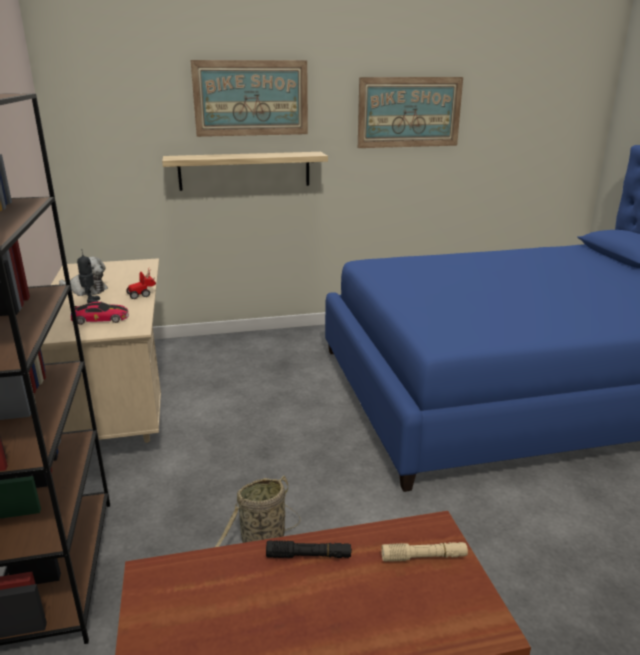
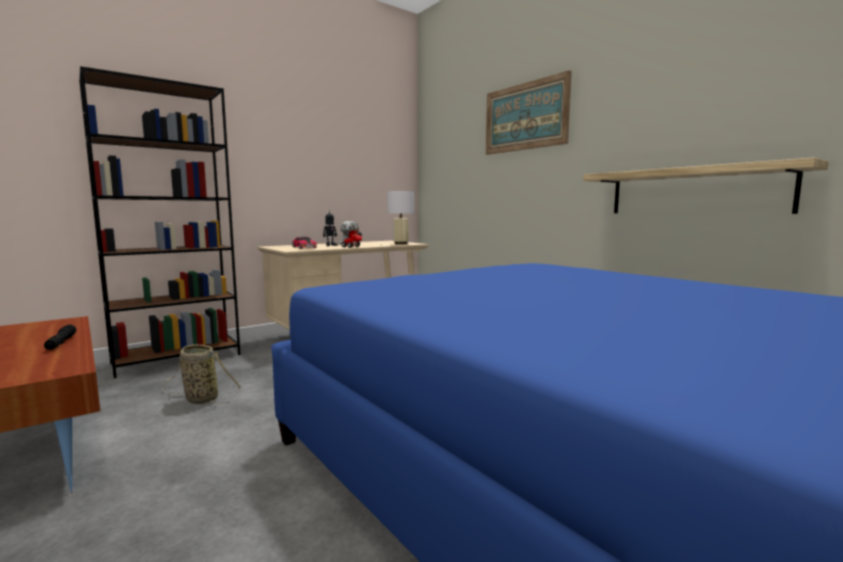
camera: 65 degrees right, 15 degrees down
(137, 268) = (400, 244): none -> white table lamp
(244, 170) = (516, 182): shelf -> shelf (694, 191)
(409, 112) = (687, 102): picture -> none
(424, 557) = (29, 369): beige flashlight -> none

